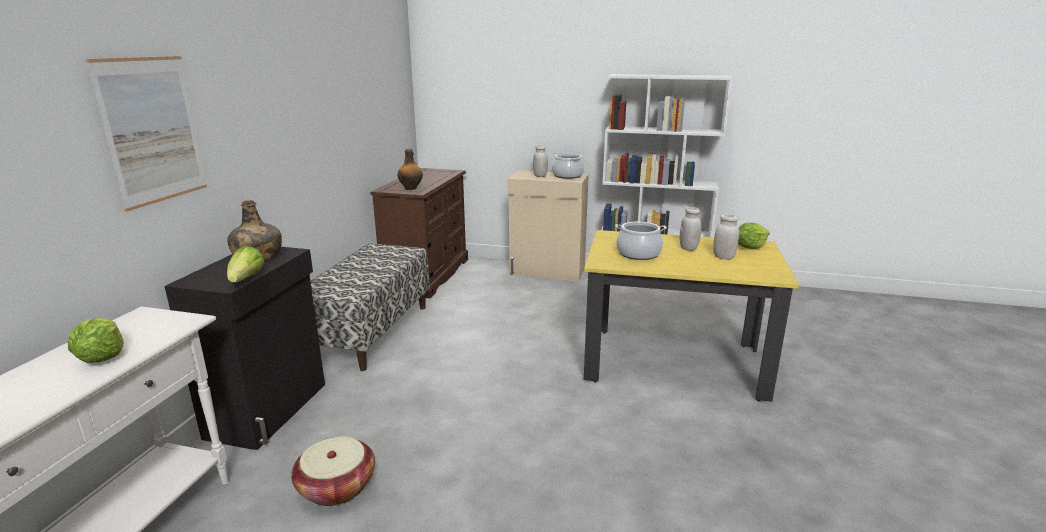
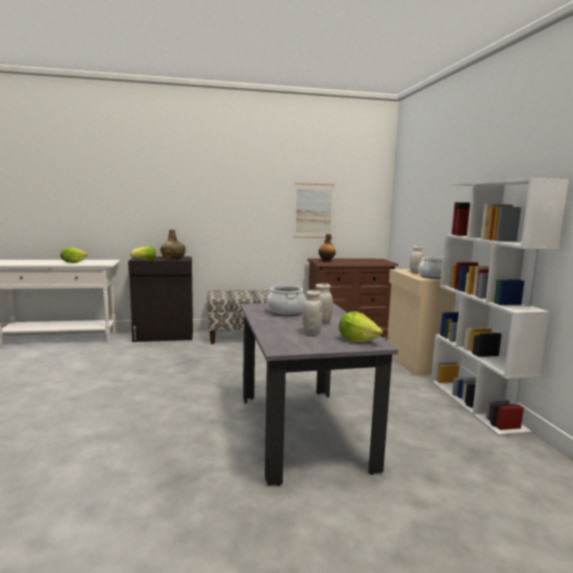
camera: 65 degrees right, 10 degrees down
(152, 130) = (145, 192): picture -> picture (313, 211)
(337, 487) = (108, 360): basket -> none
(673, 363) = (302, 430): yellow dining table -> grey dining table

